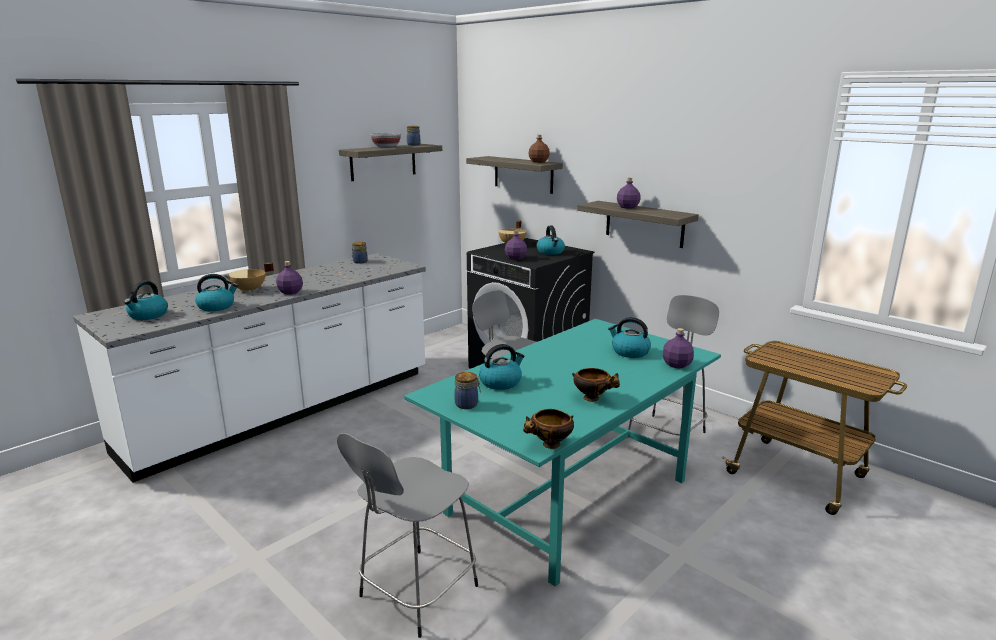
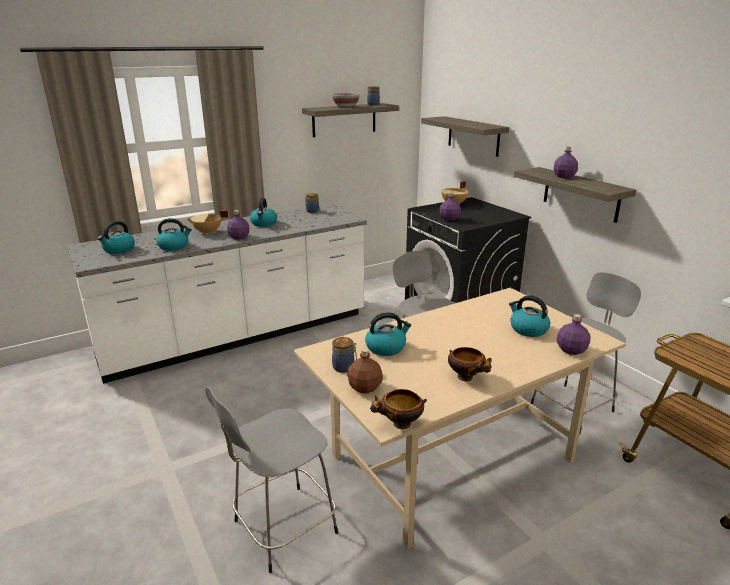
camera: 15 degrees right, 5 degrees up
(539, 162) = (486, 125): brown bottle -> brown bottle (365, 387)
(550, 252) = (487, 214): kettle -> kettle (264, 223)
(568, 498) = (451, 459): turquoise dining table -> beige dining table

